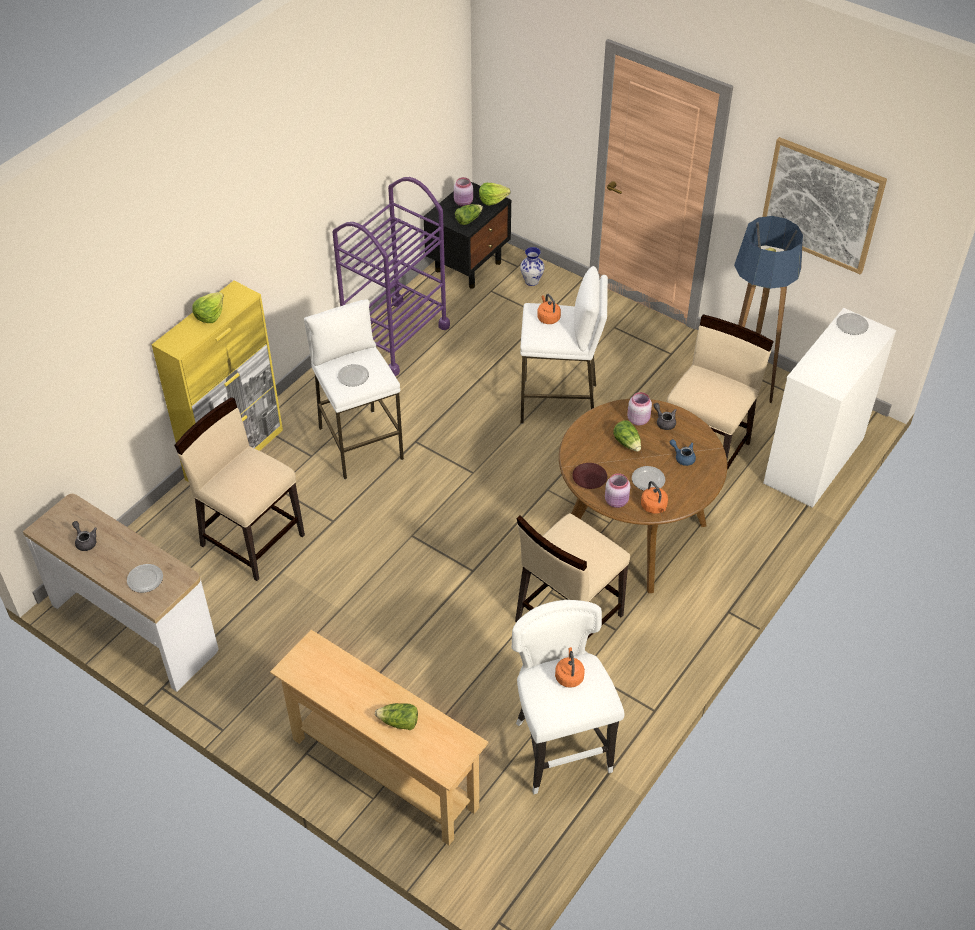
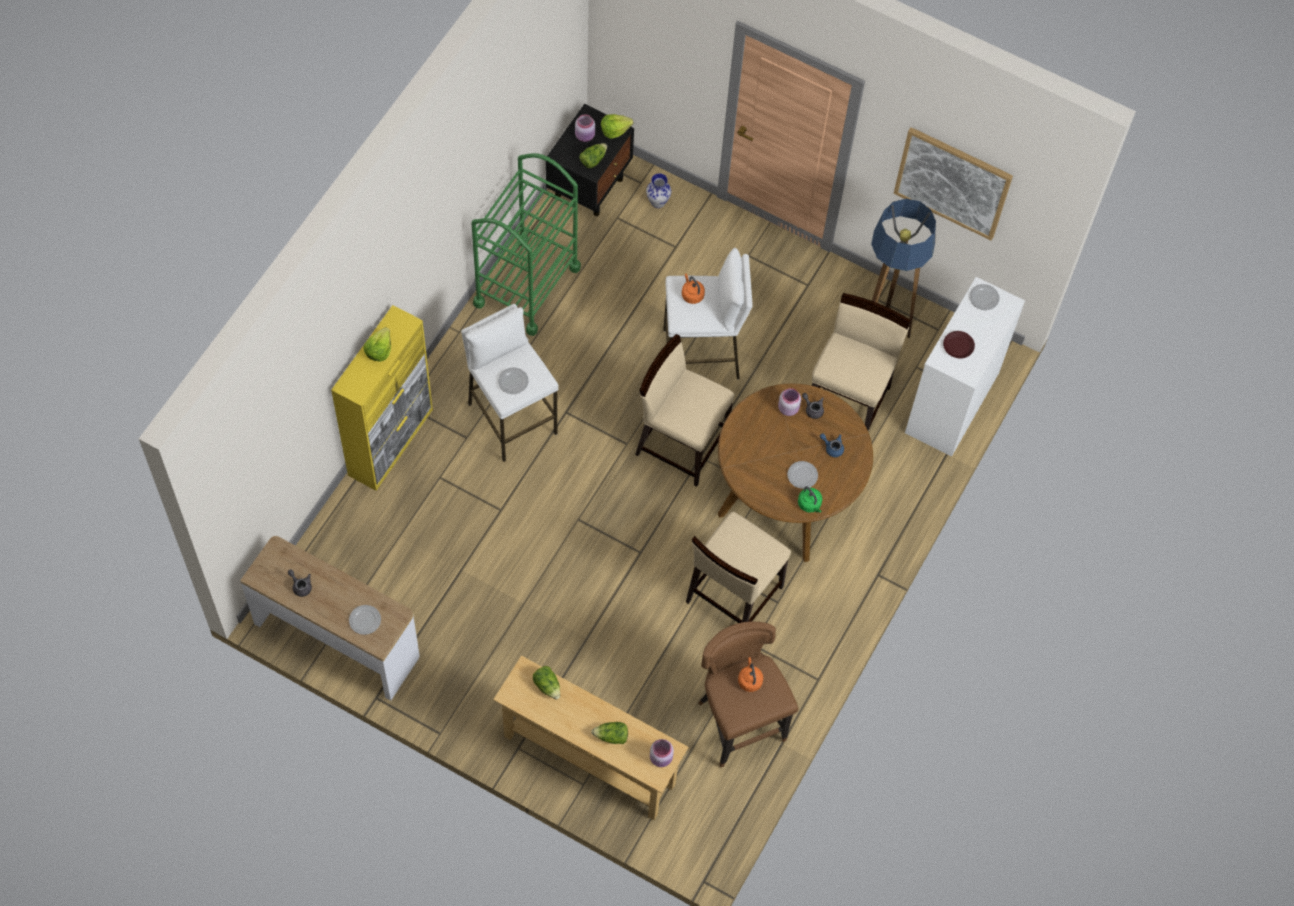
camera: 10 degrees left, 15 degrees up
(252, 539) = (427, 536): beige chair -> beige chair (681, 444)
(395, 337) = (527, 286): purple cart -> green cart
(560, 748) = (739, 723): white stool -> brown stool
(589, 478) = (749, 478): brown plate -> brown plate (958, 346)
(617, 501) = (776, 501): pink jar -> pink jar (661, 758)
(627, 443) = (780, 436): lettuce -> lettuce (547, 685)
(654, 507) = (810, 504): orange kettle -> green kettle

